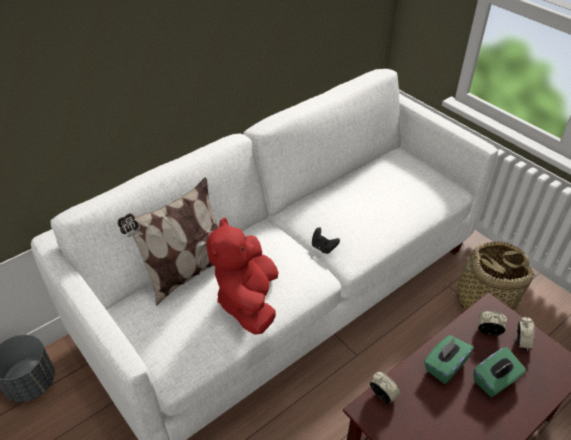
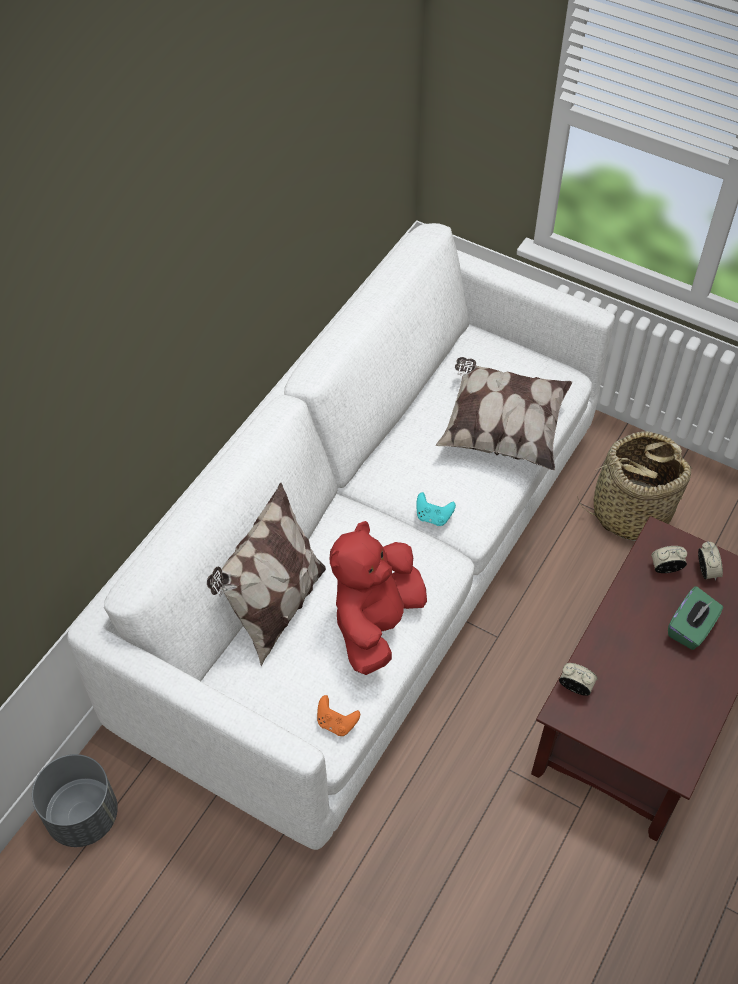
camera: 20 degrees left, 10 degrees up
(187, 361) = (336, 723): none -> orange game controller
(248, 301) = (376, 623): red plush toy -> red plush toy turned 45 degrees clockwise
(323, 247) = (433, 517): black game controller -> turquoise game controller
(394, 206) = (501, 429): none -> pillow
(444, 366) = (631, 629): green tissue box -> none

